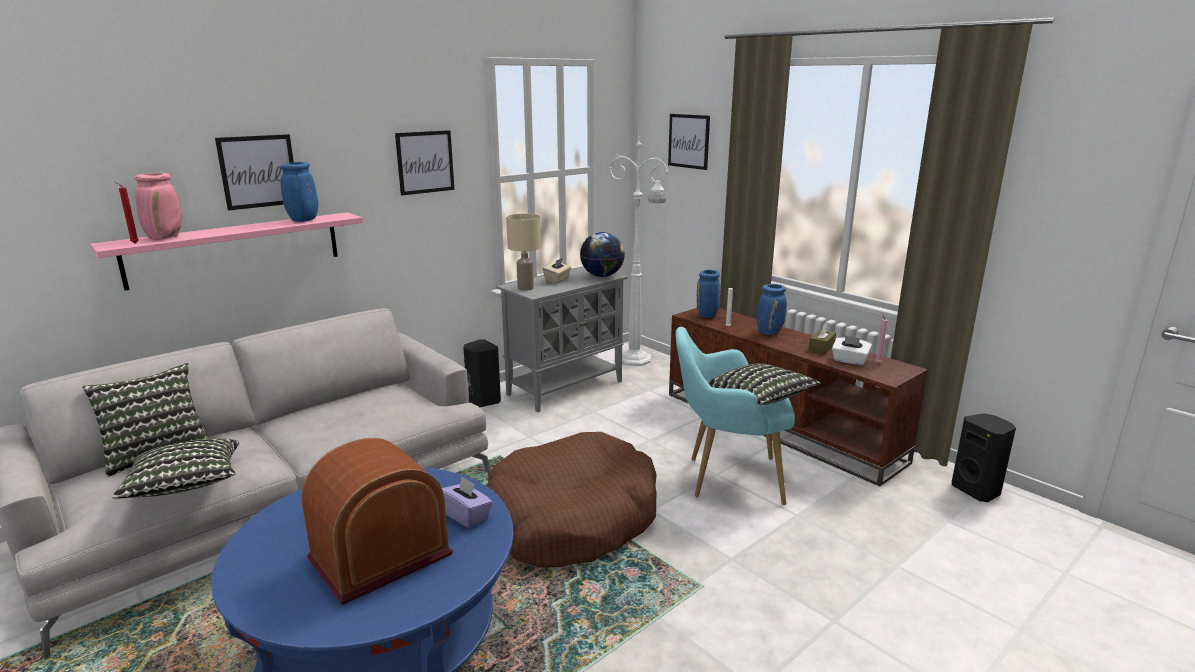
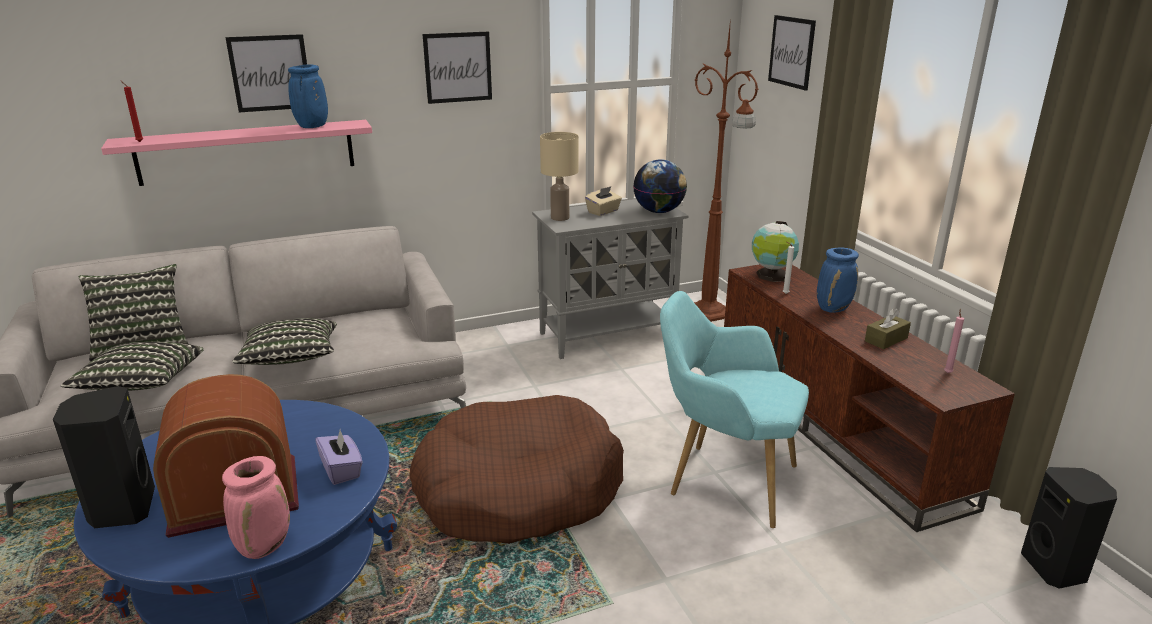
camera: 20 degrees right, 5 degrees up
(165, 237) = (171, 137): pink vase -> pink vase (265, 546)
(482, 401) = (511, 336): black speaker -> black speaker (121, 509)
(636, 360) = (709, 313): white floor lamp -> brown floor lamp
(707, 316) = (772, 276): blue vase -> globe
(759, 400) = (762, 396): pillow -> pillow (291, 359)
(849, 361) = (910, 363): white tissue box -> none

